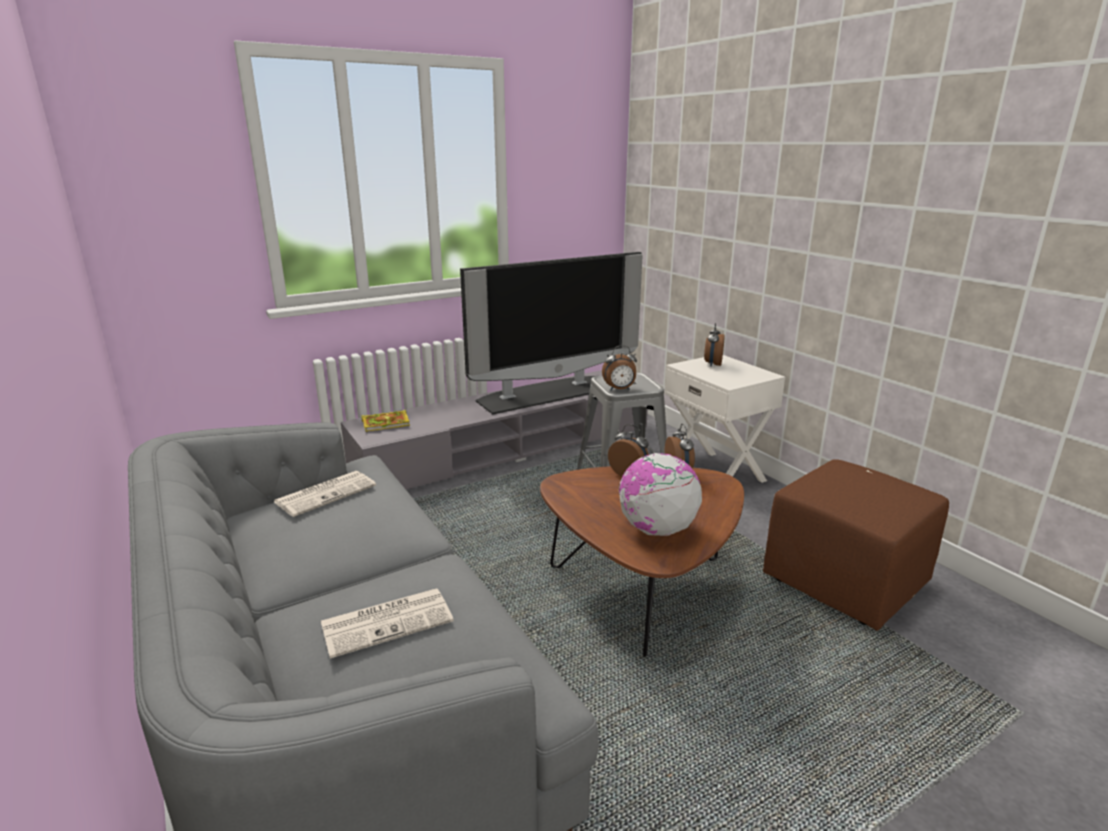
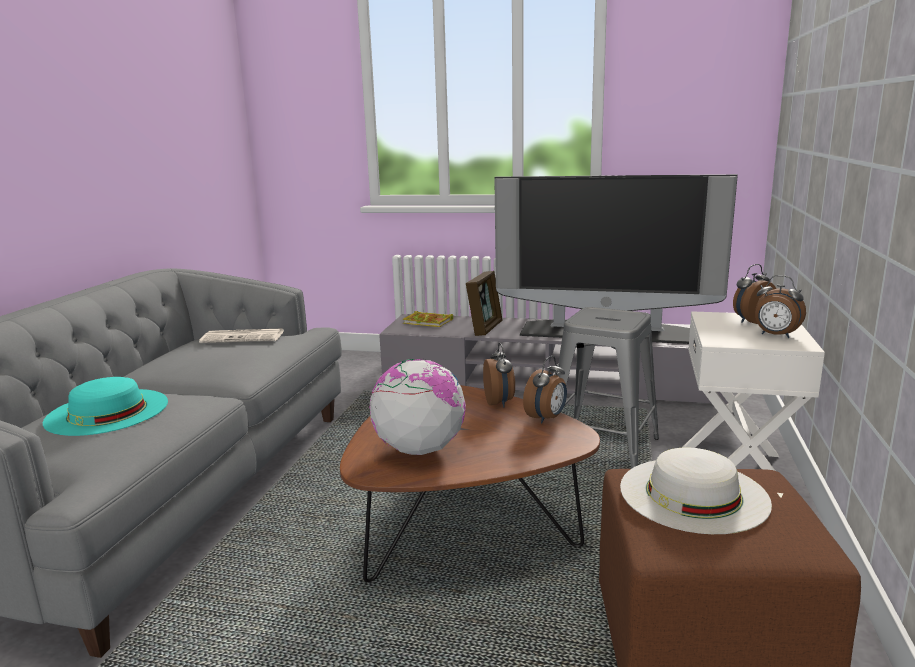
camera: 45 degrees right, 5 degrees down
(388, 621) = (107, 411): newspaper -> turquoise hat
(451, 415) = (485, 328): none -> picture frame
(619, 389) = (584, 321): alarm clock -> alarm clock (775, 335)
(845, 487) = (693, 494): none -> white hat

